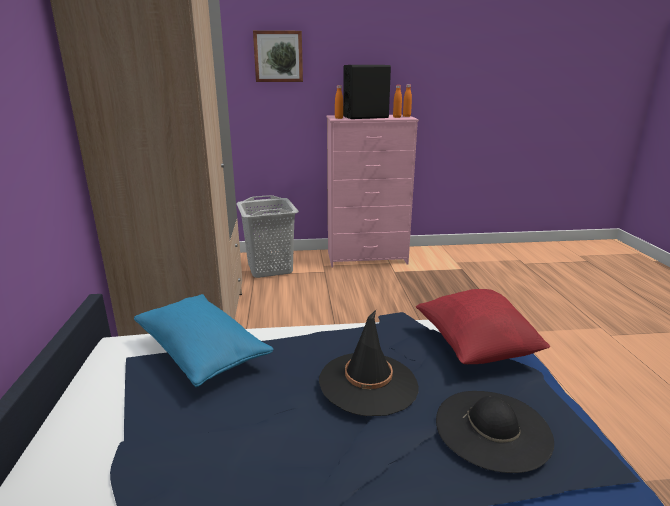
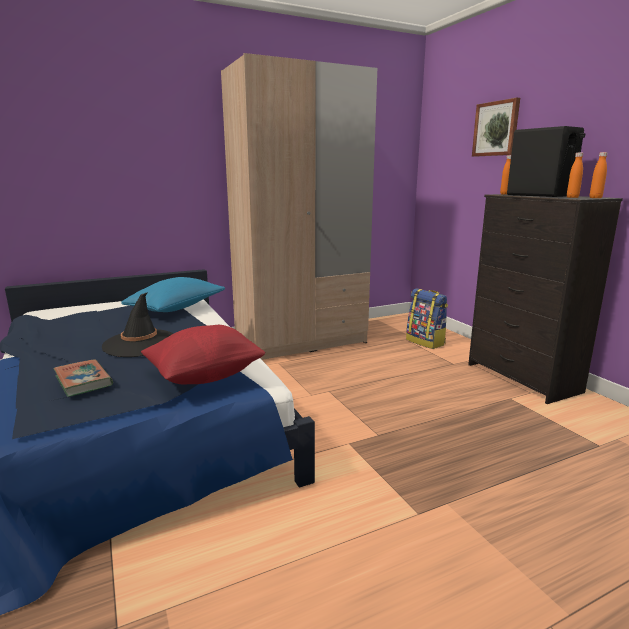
camera: 70 degrees right, 5 degrees down
(270, 268) = (426, 342): grey laundry basket -> backpack
(367, 258) = (522, 378): pink dresser -> black dresser
(493, 428) = (83, 381): black hat -> book

